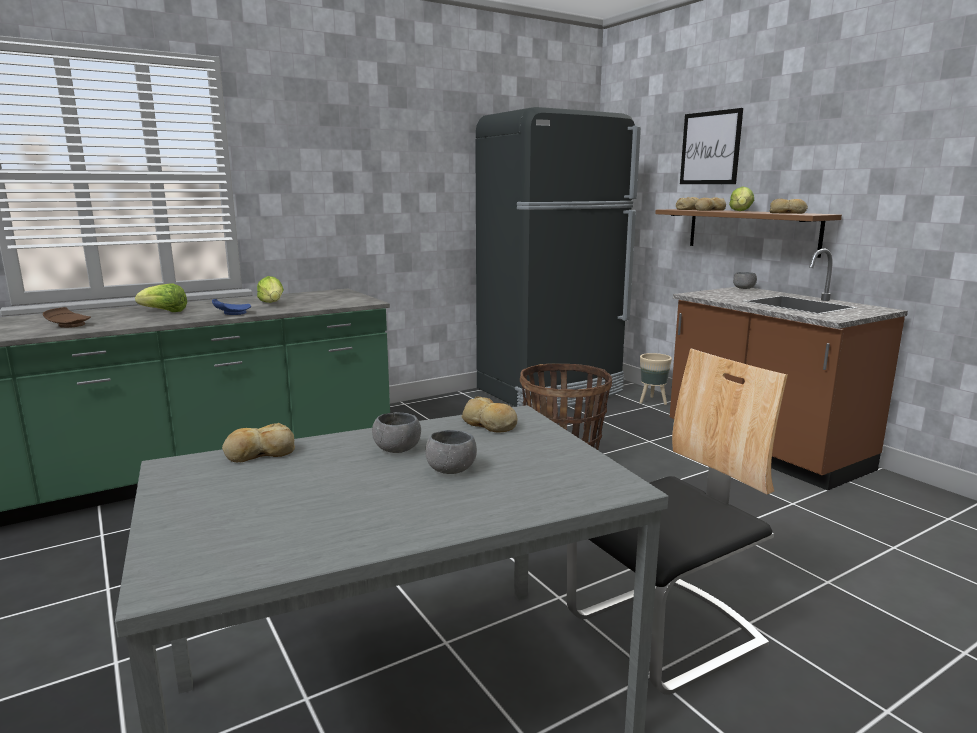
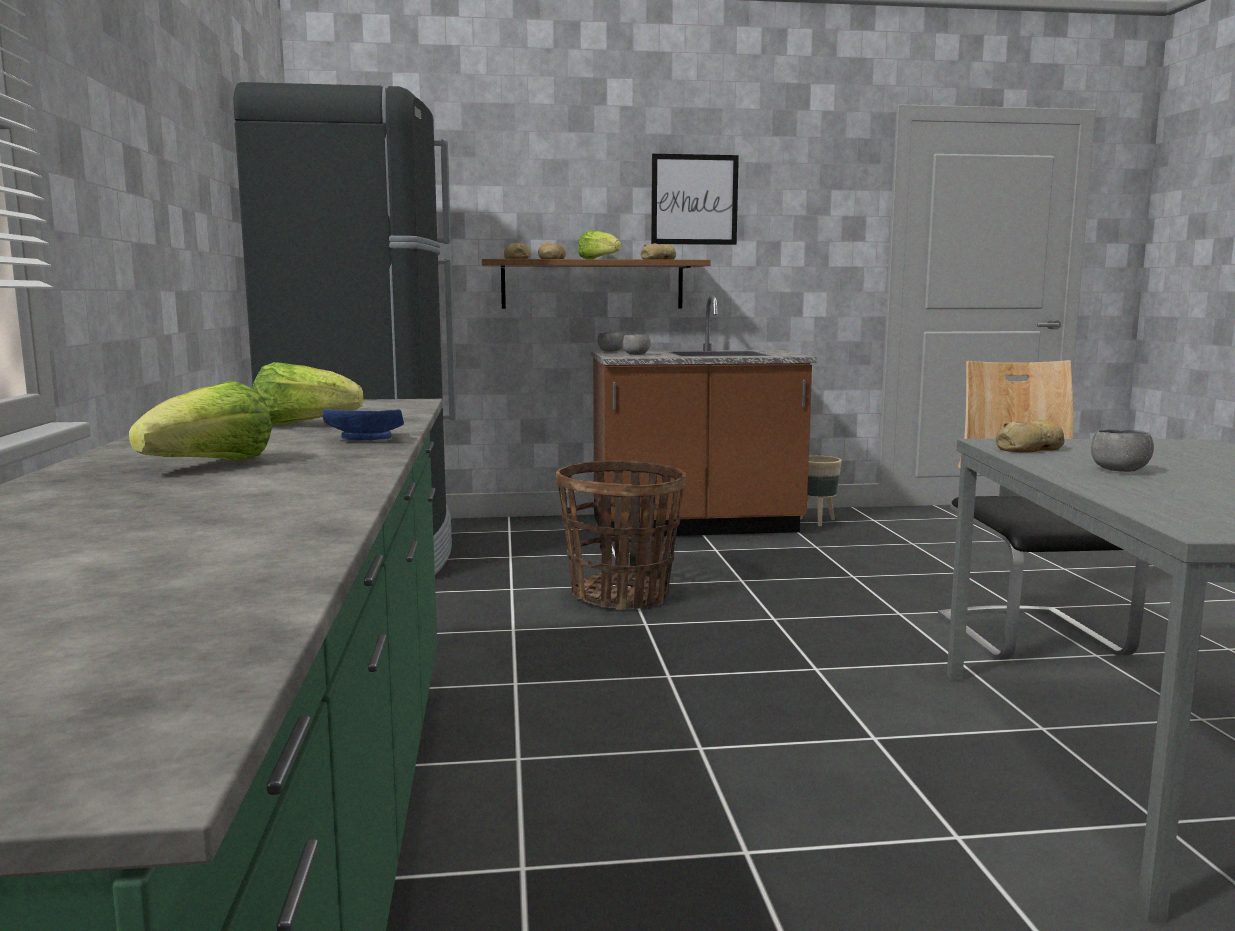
camera: 65 degrees left, 5 degrees down
(69, 325) = (226, 515): brown plate -> none
(259, 454) = (1145, 503): bread -> none
(451, 470) = (1179, 464): grey bowl -> grey bowl (636, 354)
(652, 401) = (498, 526): beige planter -> beige planter (818, 521)
(710, 148) = (518, 182): picture -> picture (694, 199)

